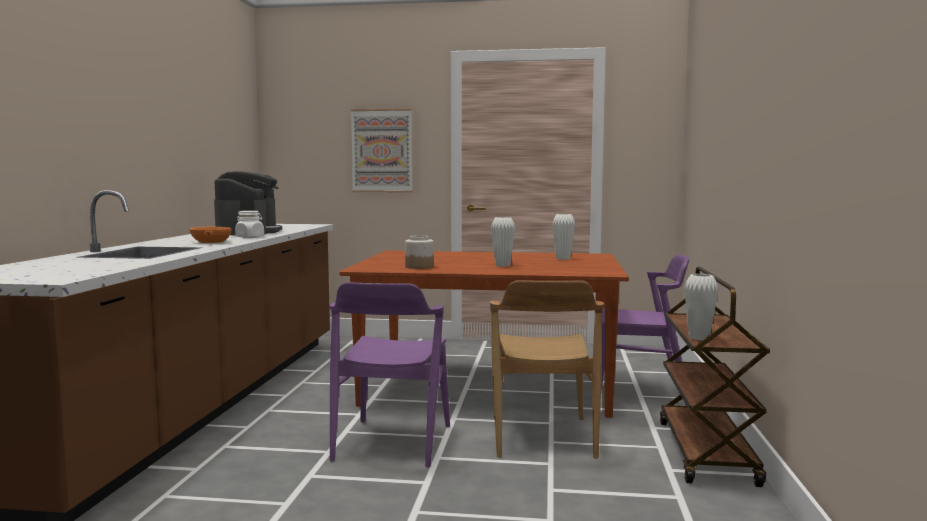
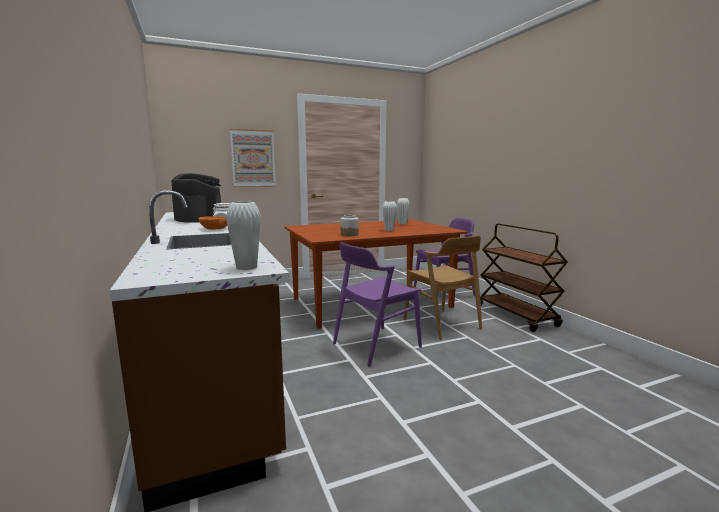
camera: 30 degrees left, 5 degrees up
(392, 443) = (376, 345): purple chair -> purple chair turned 75 degrees clockwise
(699, 338) = (531, 259): white vase -> white vase (246, 267)

